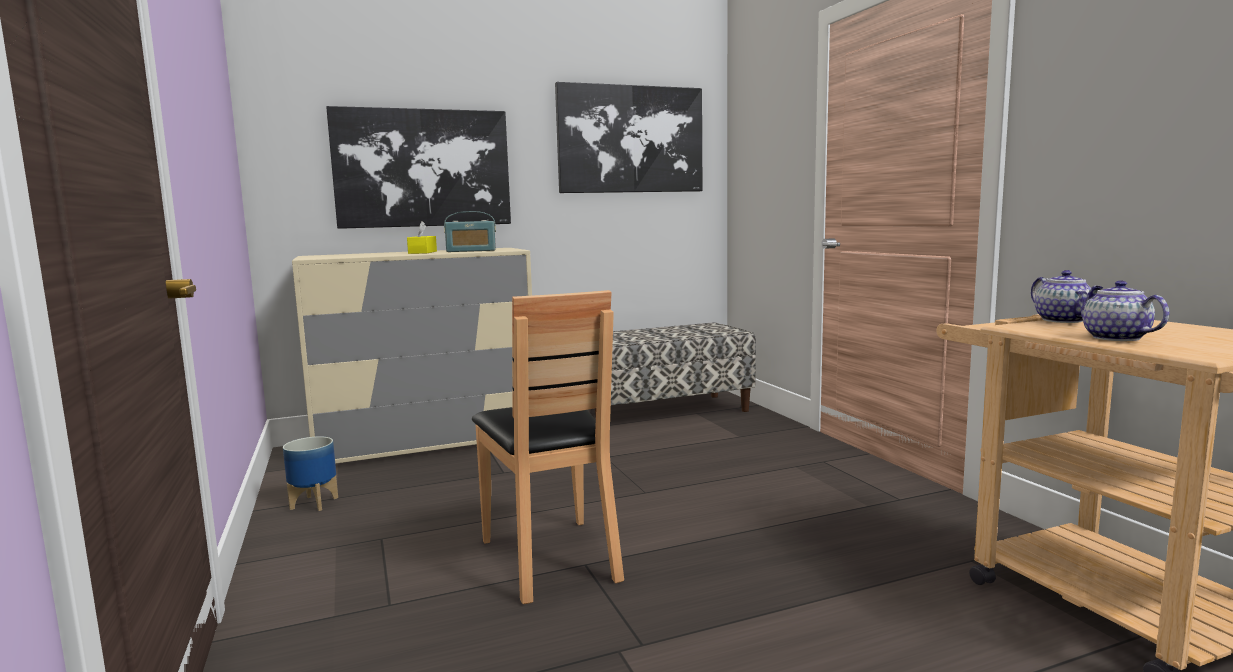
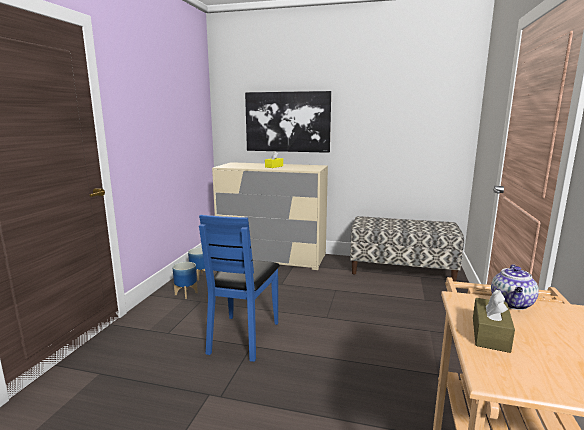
camera: 35 degrees right, 5 degrees up
(326, 537) = (186, 293): none -> planter
(471, 251) = (295, 168): radio -> none
(551, 558) = (243, 337): brown chair -> blue chair
(630, 139) = (408, 105): picture -> none
(1113, 338) = (490, 334): teapot -> brown tissue box

